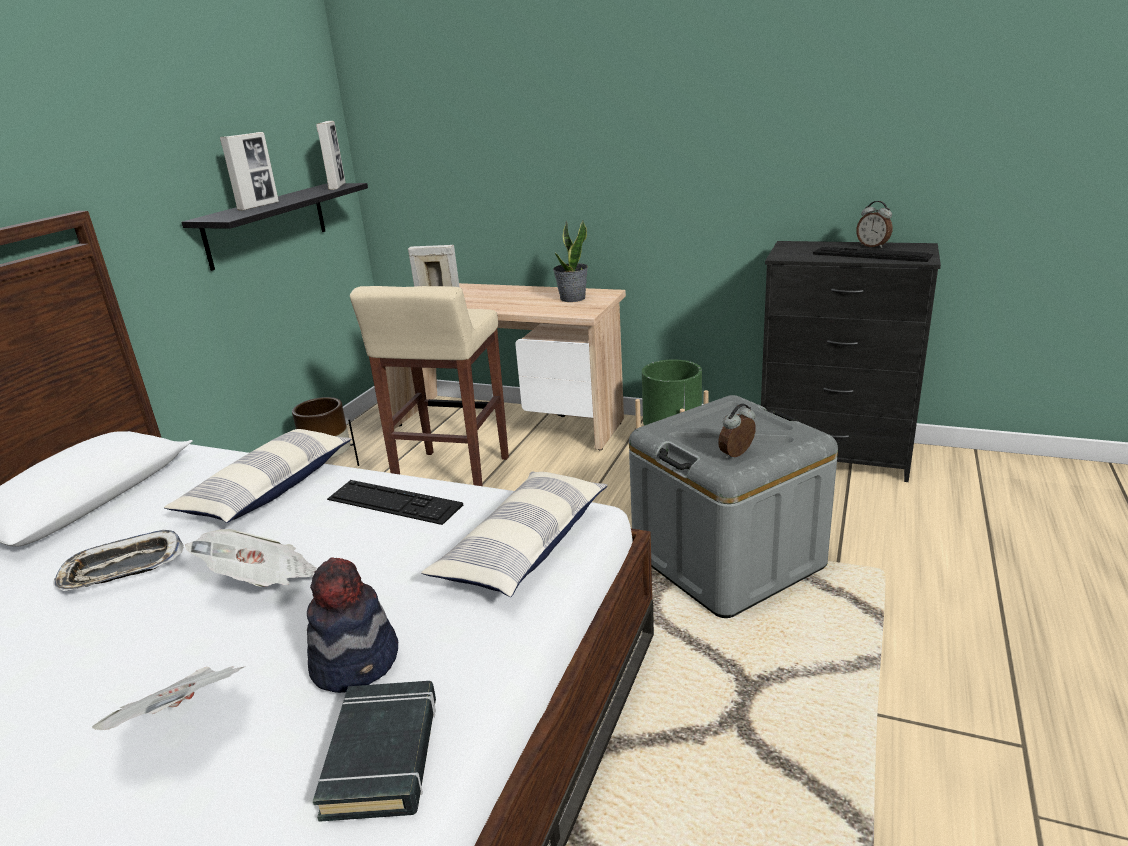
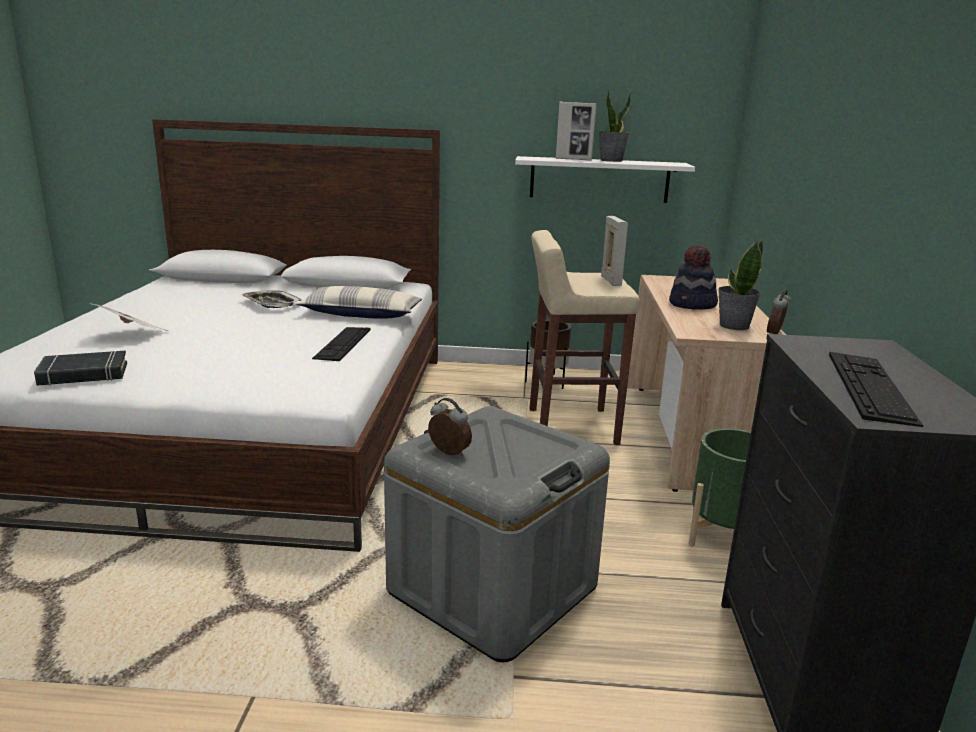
camera: 70 degrees right, 5 degrees down
(264, 582) = (250, 330): newspaper -> none
(267, 225) = (599, 179): black shelf -> white shelf
(284, 198) = (611, 160): none -> potted plant
(337, 186) = (668, 164): picture frame -> none
(357, 661) = (166, 359): hat -> hat (692, 305)
(524, 546) = (281, 384): pillow -> none
(873, 246) = (932, 390): alarm clock -> alarm clock (775, 334)

